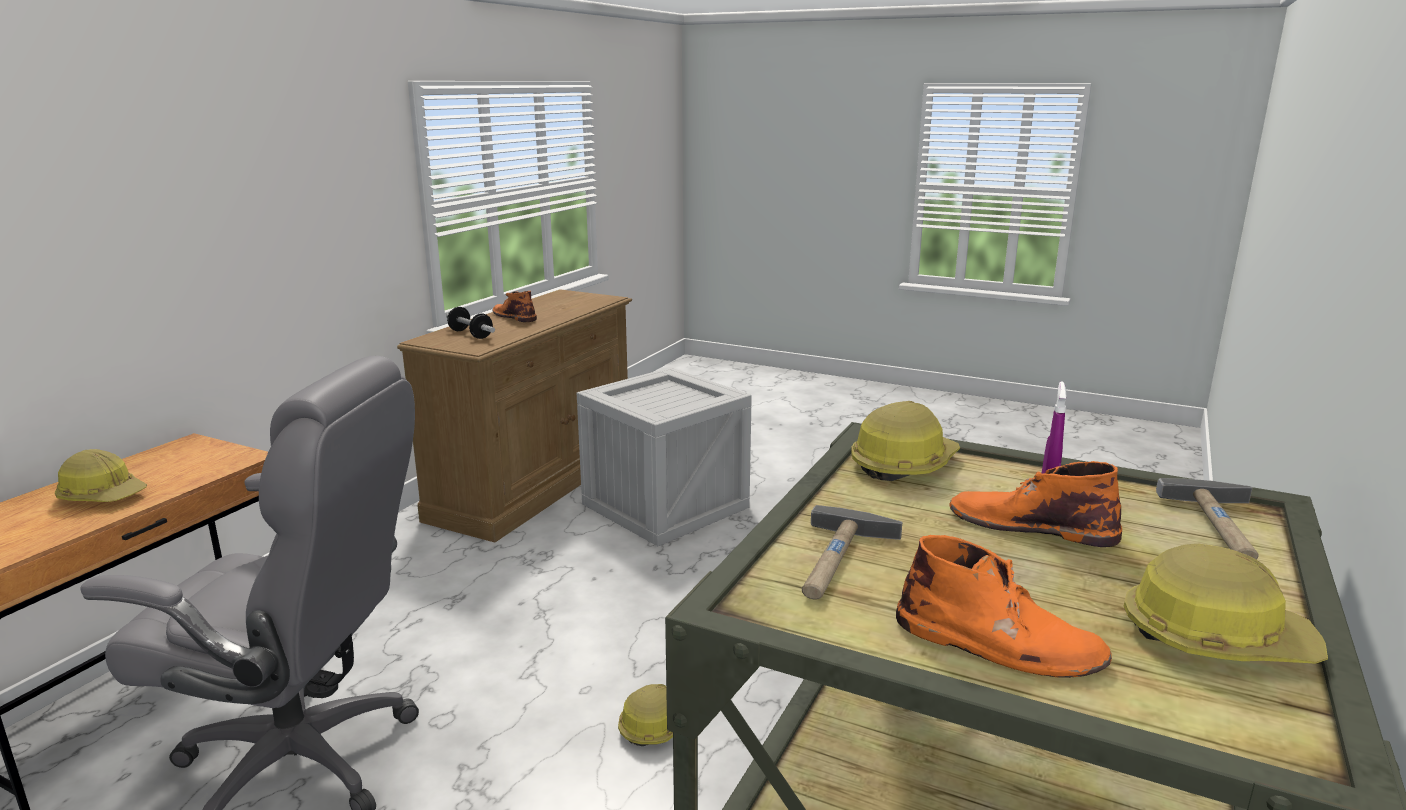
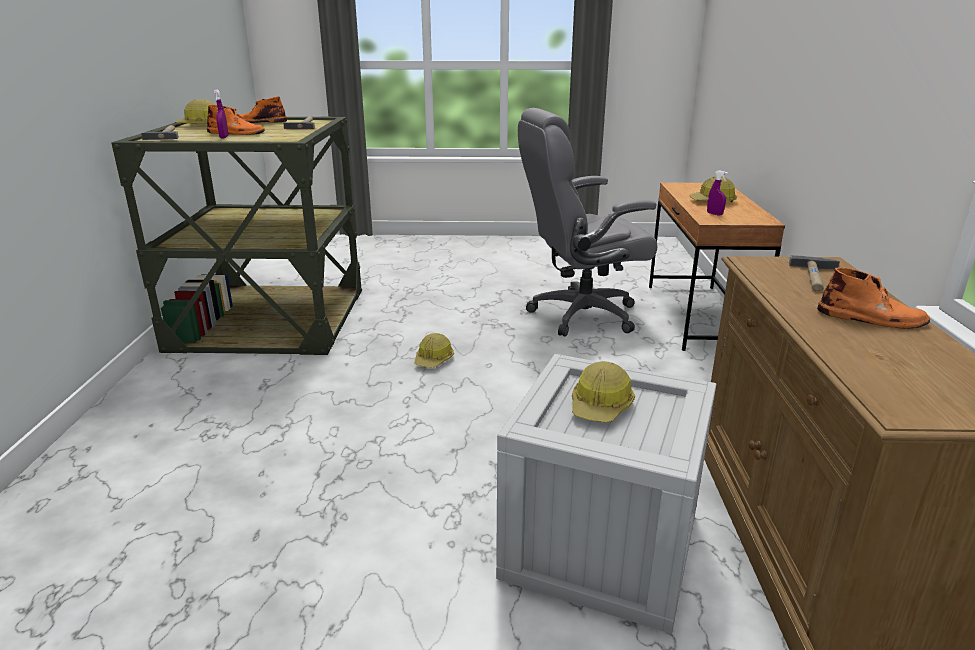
camera: 155 degrees right, 5 degrees up
(199, 467) = (714, 214): none -> purple spray bottle
(470, 334) = (815, 278): dumbbell -> hammer
(903, 464) = (280, 139): hard hat -> hard hat (601, 406)

